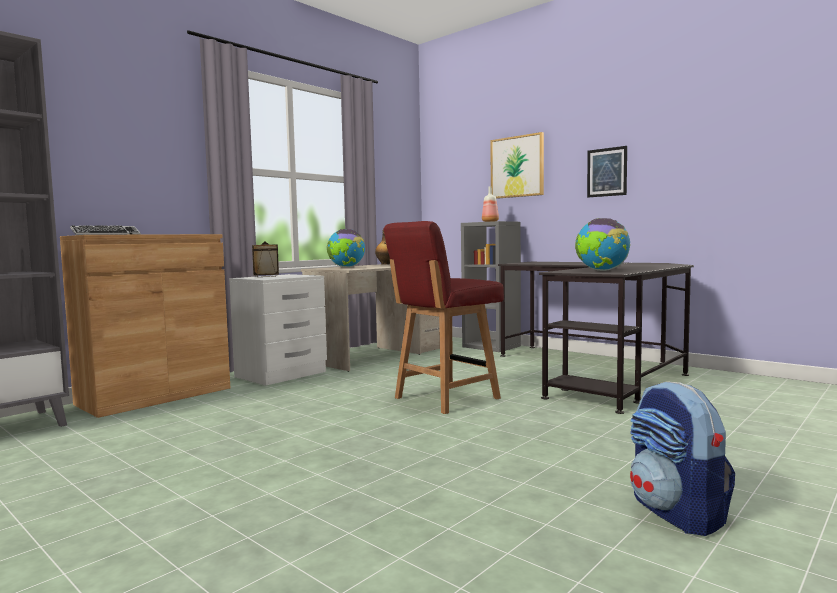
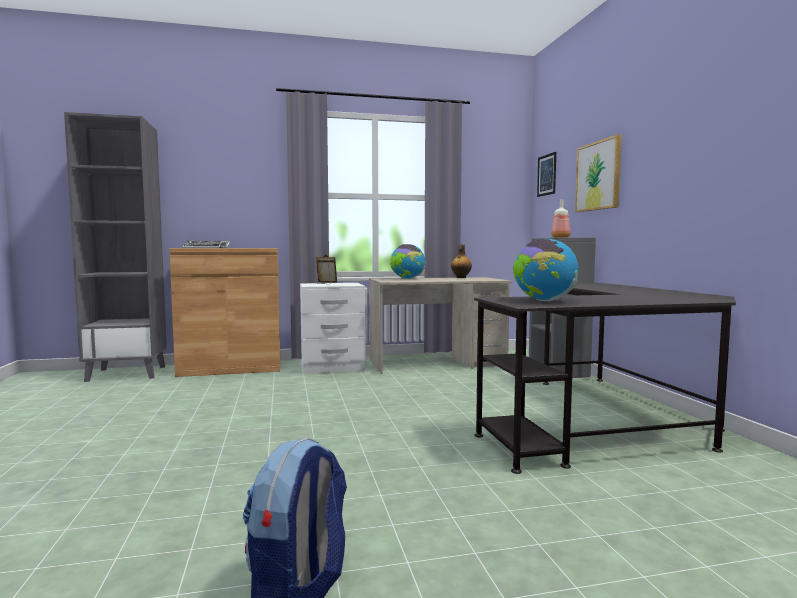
camera: 35 degrees right, 0 degrees up
(444, 398) = (393, 414): red chair -> none
(606, 172) = (676, 177): picture -> picture (546, 175)

